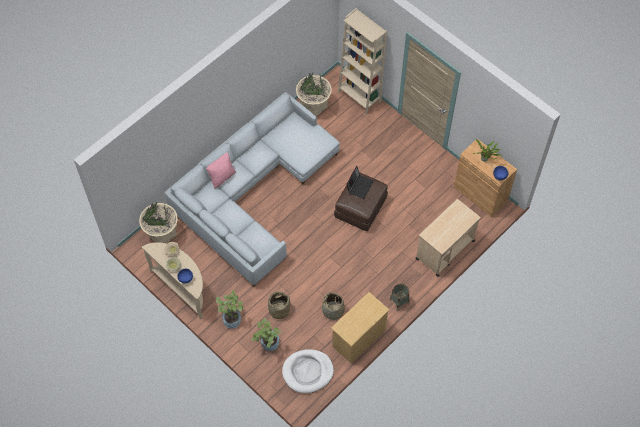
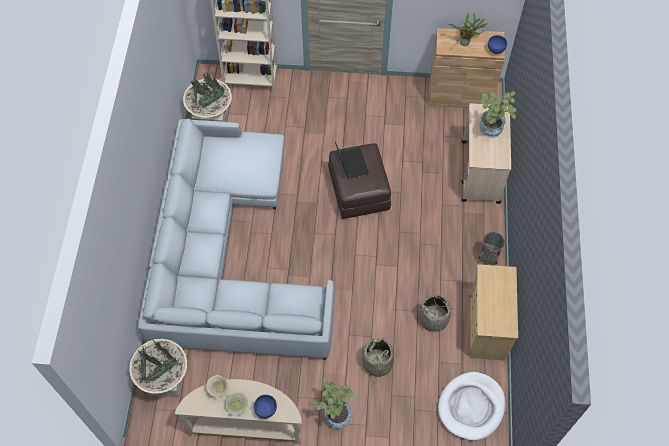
camera: 40 degrees left, 0 degrees up
(222, 177) = (188, 262): pink pillow -> none
(268, 345) = (402, 412): potted plant -> potted plant (490, 131)

